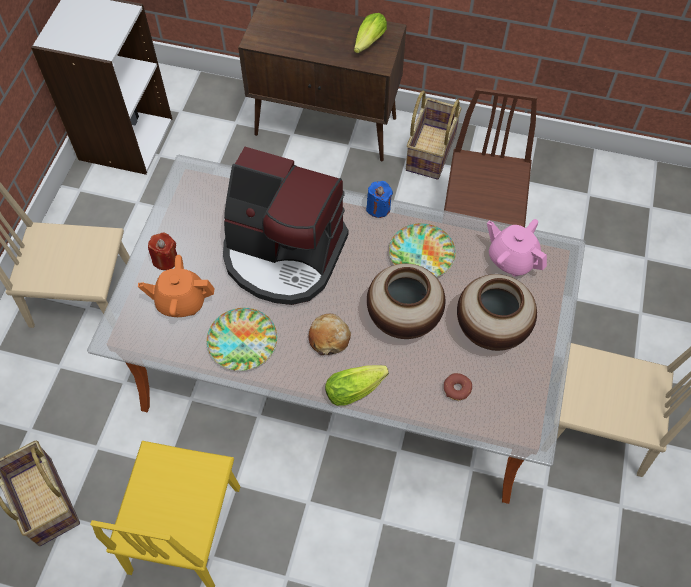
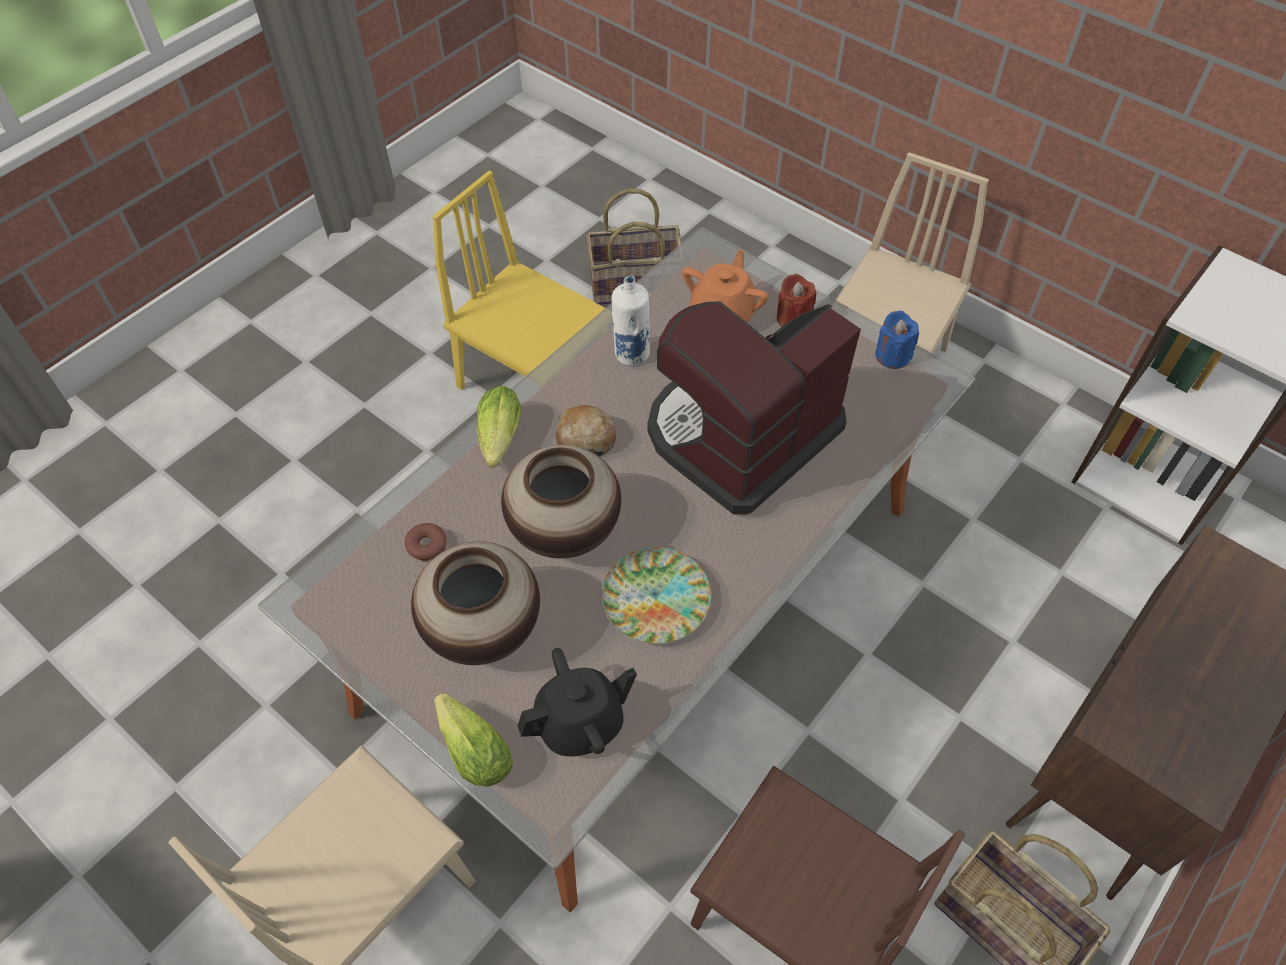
camera: 115 degrees right, 5 degrees down
(242, 342) = (631, 354): plate -> white bottle
(367, 44) = (1173, 732): lettuce -> lettuce (472, 746)
(378, 208) = (769, 579): blue candle -> blue candle (892, 355)
(512, 259) = (580, 722): pink teapot -> black teapot

